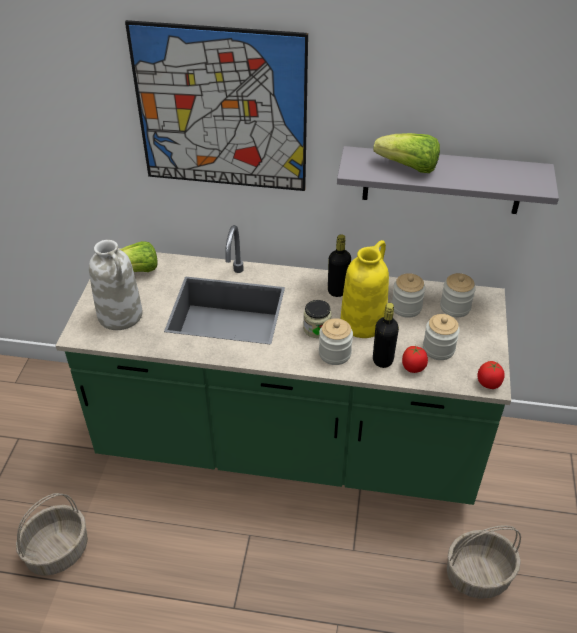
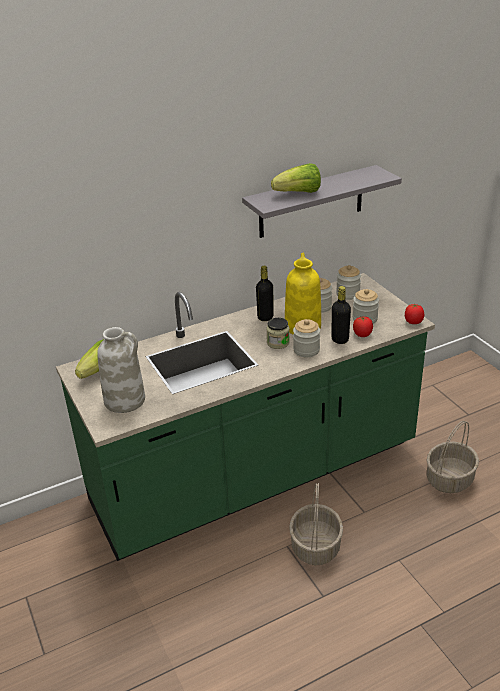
camera: 35 degrees left, 10 degrees down
(58, 550) = (149, 649): basket -> basket (315, 546)
(221, 110) = (147, 197): picture -> none

